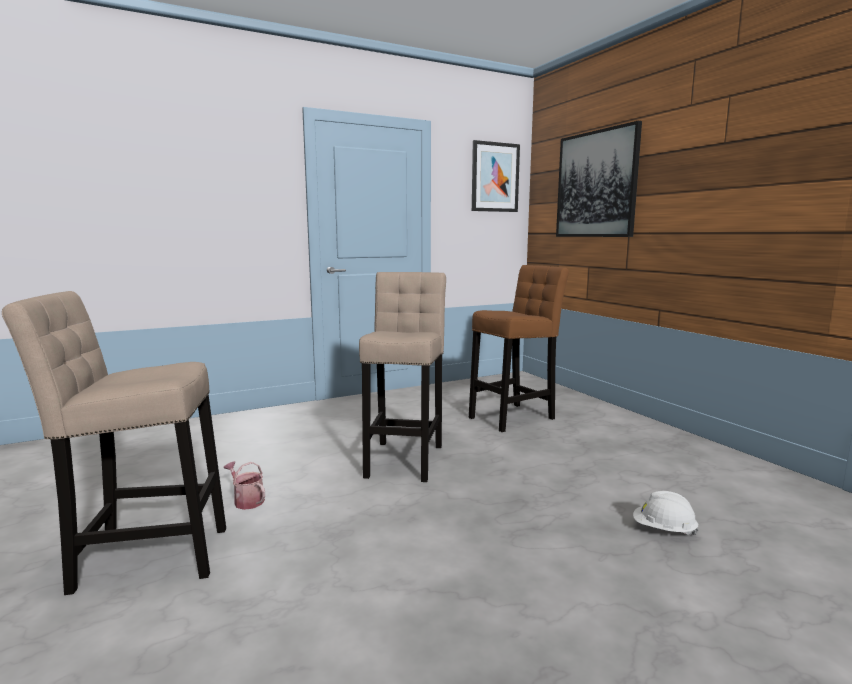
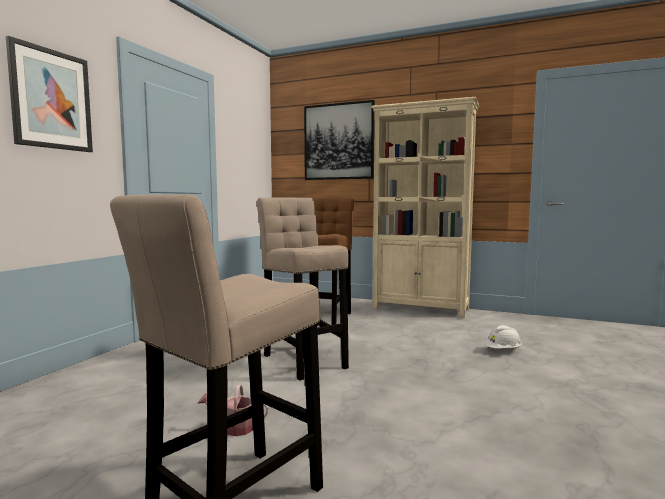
camera: 40 degrees left, 5 degrees down
(495, 177) = (252, 130): picture -> picture (51, 99)
(663, 436) = (421, 309): none -> beige bookcase

